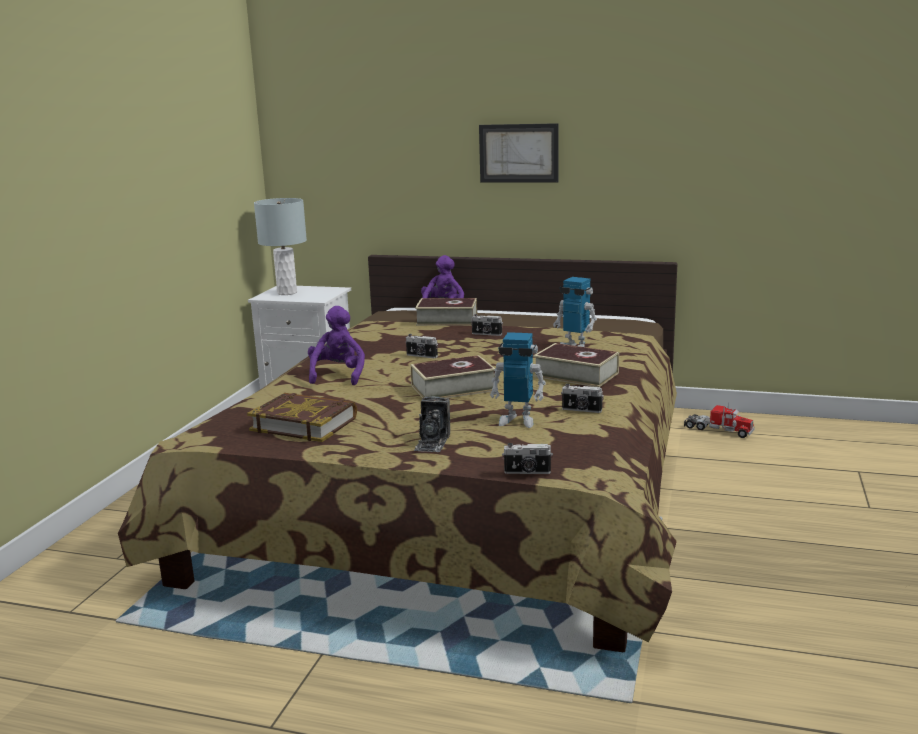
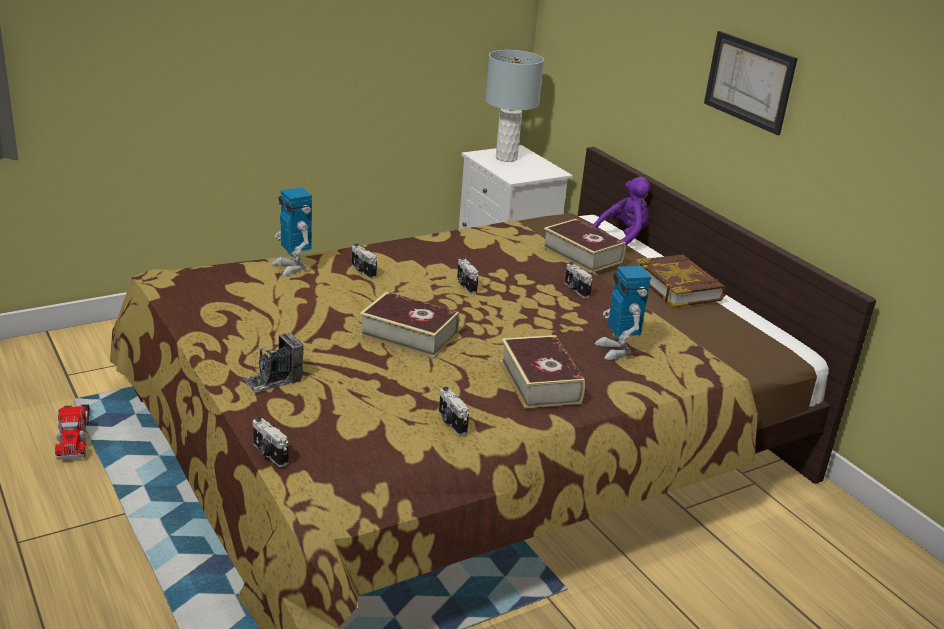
camera: 40 degrees right, 10 degrees up
(304, 424) = (239, 307): book -> book (678, 287)
(338, 375) = (362, 271): purple plush toy -> camera
(518, 420) = (378, 399): toy robot -> toy robot (292, 266)
(718, 430) = (827, 538): toy truck -> toy truck (74, 436)

